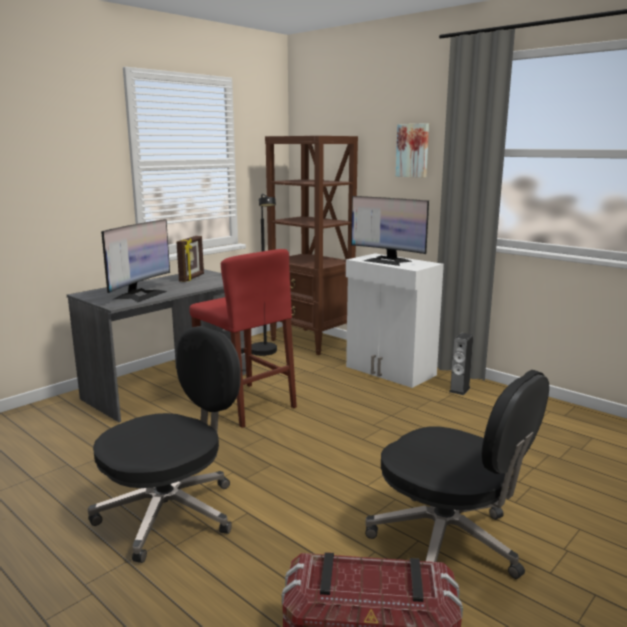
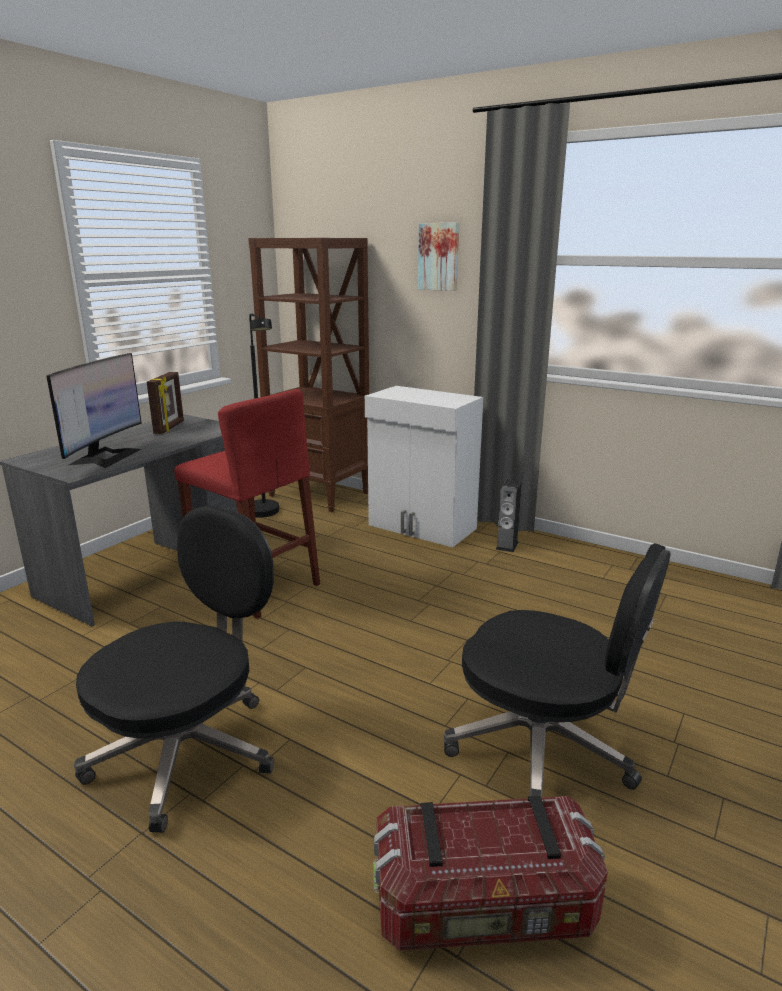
camera: 10 degrees left, 5 degrees up
(387, 261) = (416, 396): monitor -> none

